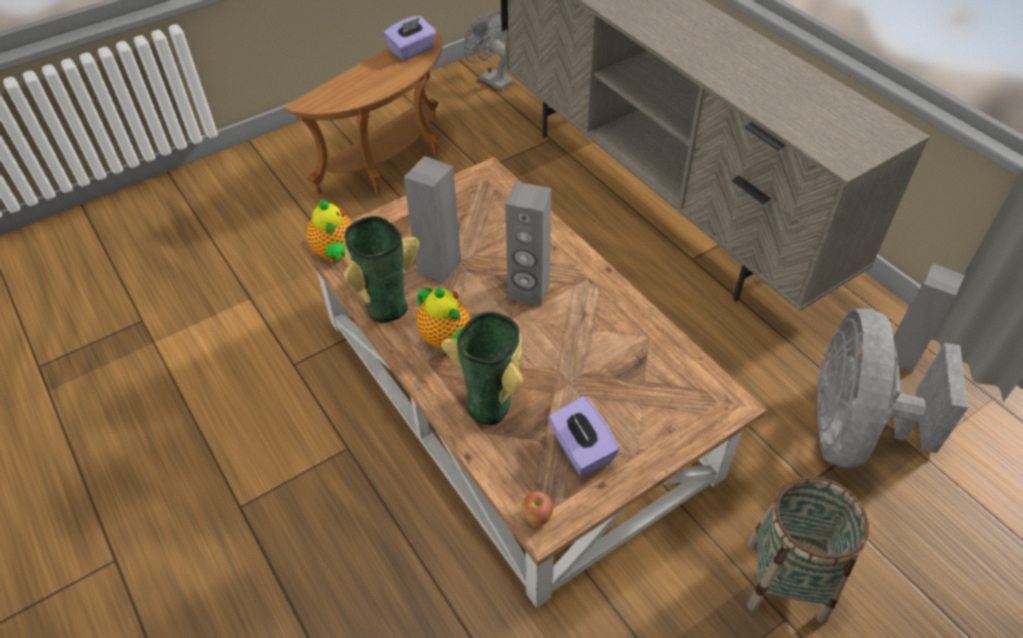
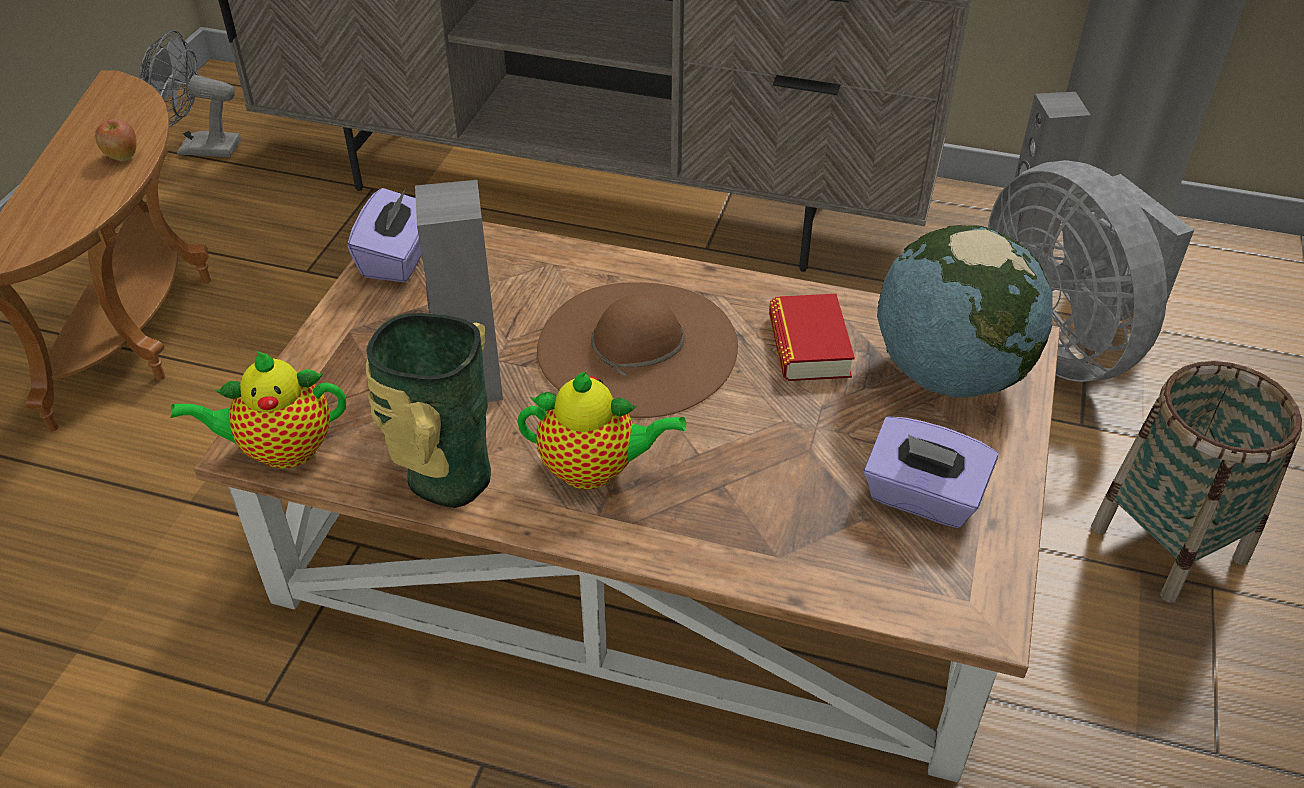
camera: 40 degrees left, 5 degrees down
(335, 253) = (281, 450): teapot -> teapot turned 135 degrees clockwise
(412, 51) = (113, 114): purple tissue box -> purple tissue box (398, 258)
(492, 402) = (747, 511): vase -> none
(528, 291) = (637, 347): grey speaker -> brown hat
(536, 517) = (965, 614): apple -> apple (122, 157)
(612, 339) = (809, 346): none -> book
(670, 397) = (949, 373): none -> globe

